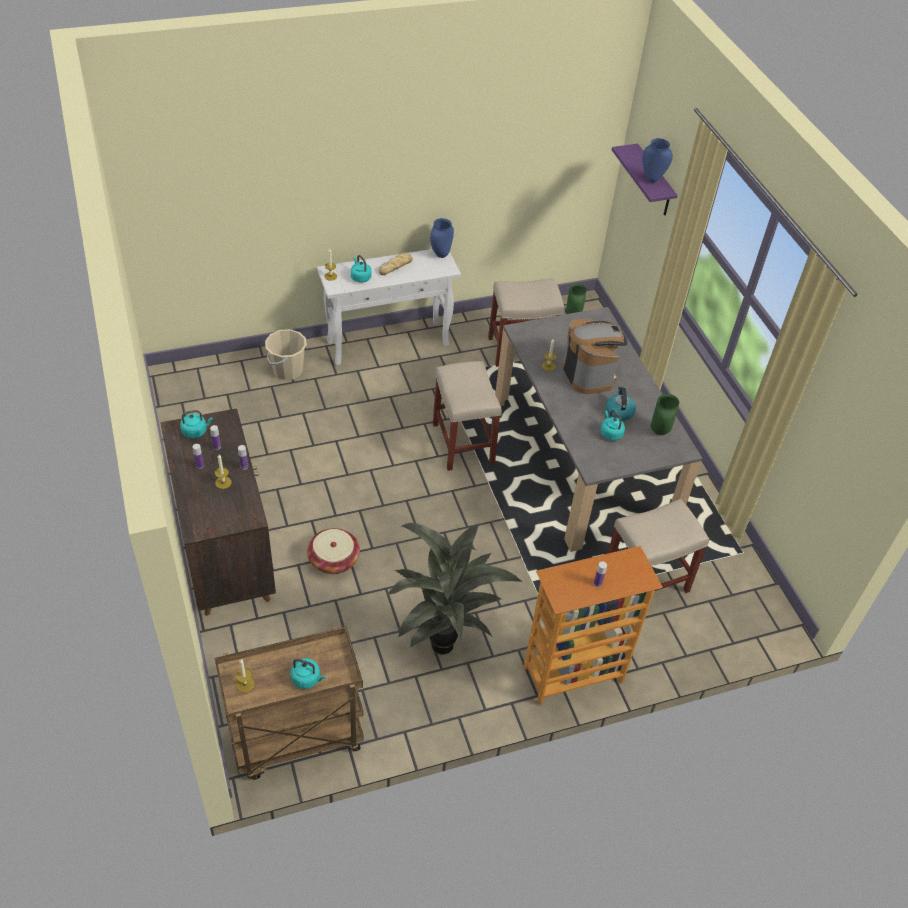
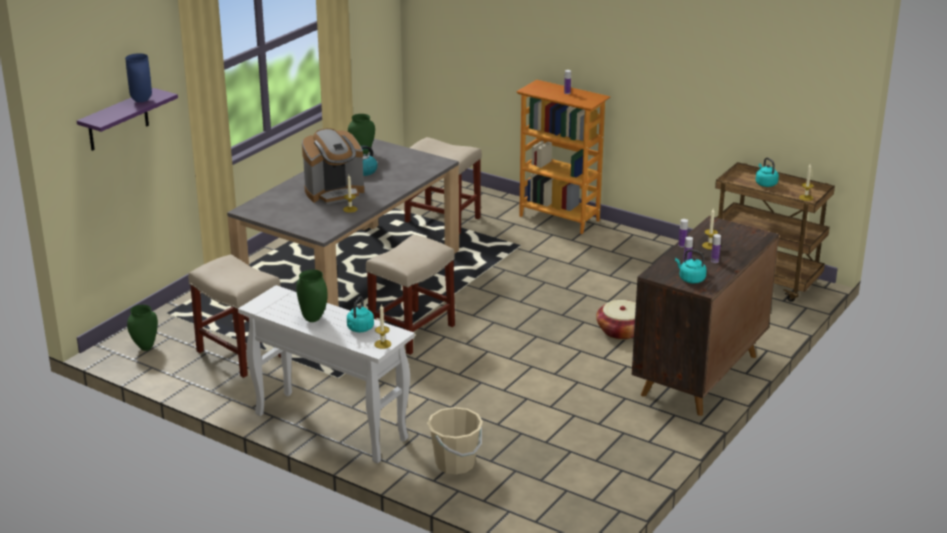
camera: 125 degrees left, 20 degrees down
(396, 266) = (312, 319): bread -> green vase
(440, 254) = (258, 306): blue vase -> none
(442, 649) = (617, 262): potted plant -> none
(589, 374) = (334, 193): coffee machine -> coffee machine turned 150 degrees counterclockwise
(610, 433) = (392, 167): turquoise kettle -> none

